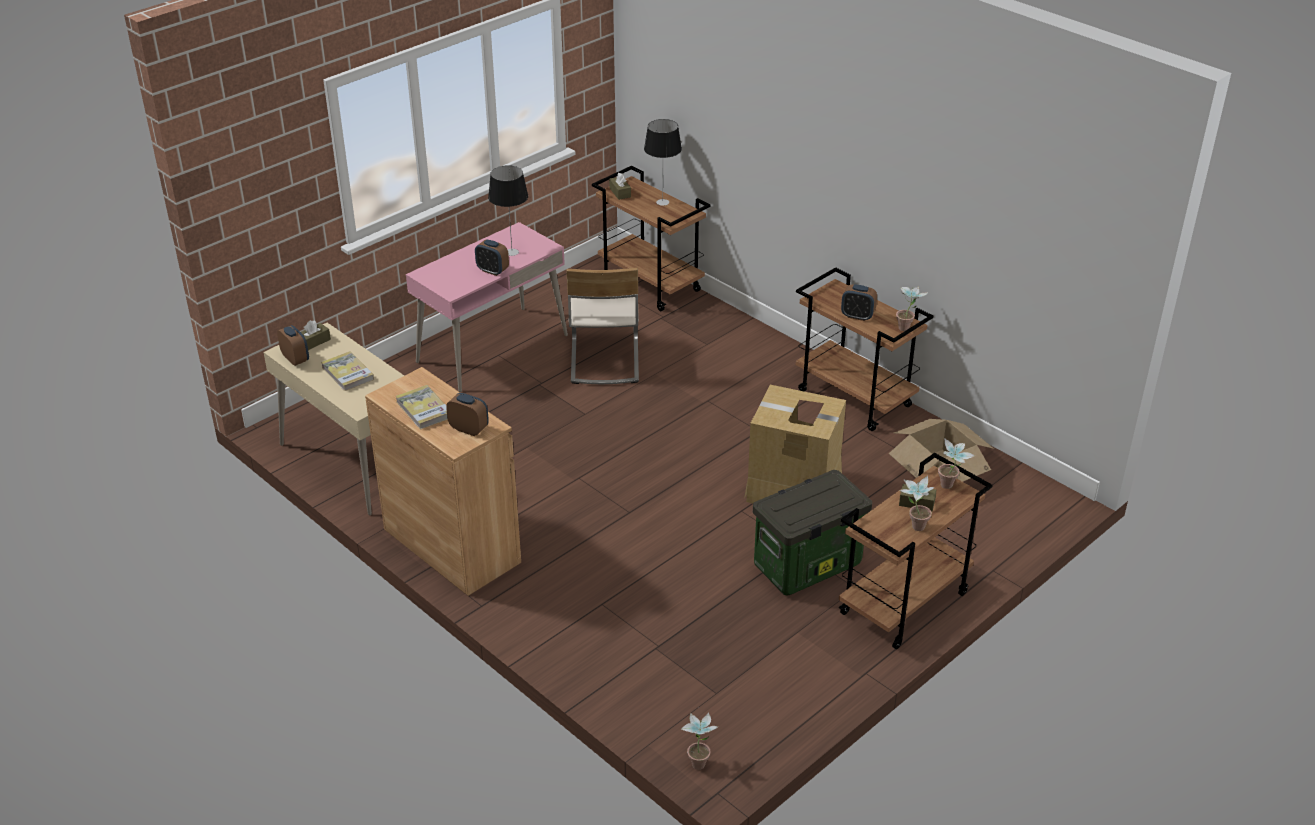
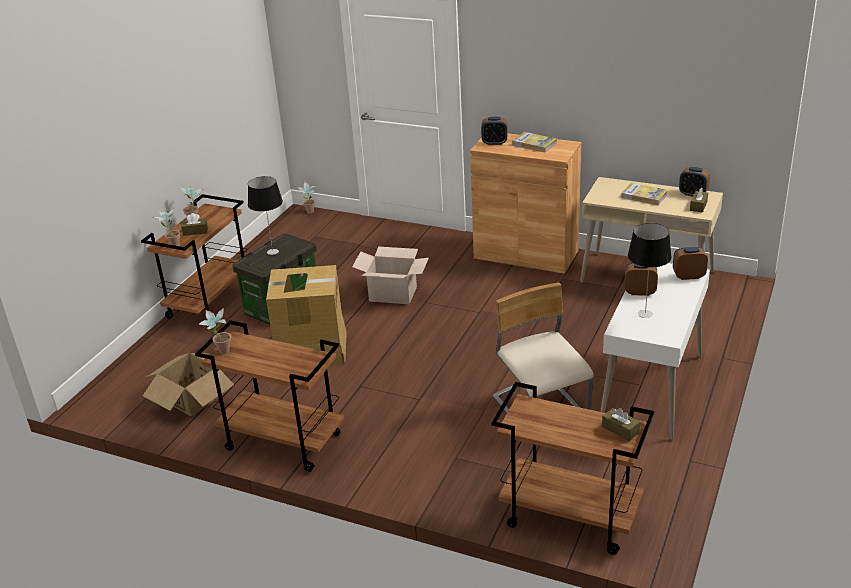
camera: 160 degrees right, 5 degrees down
(492, 348) = (652, 389): pink desk -> white desk
(661, 537) = (392, 294): none -> cardboard box
(662, 202) = (558, 430): table lamp -> table lamp (272, 251)
(857, 316) = (272, 350): alarm clock -> alarm clock (688, 276)

